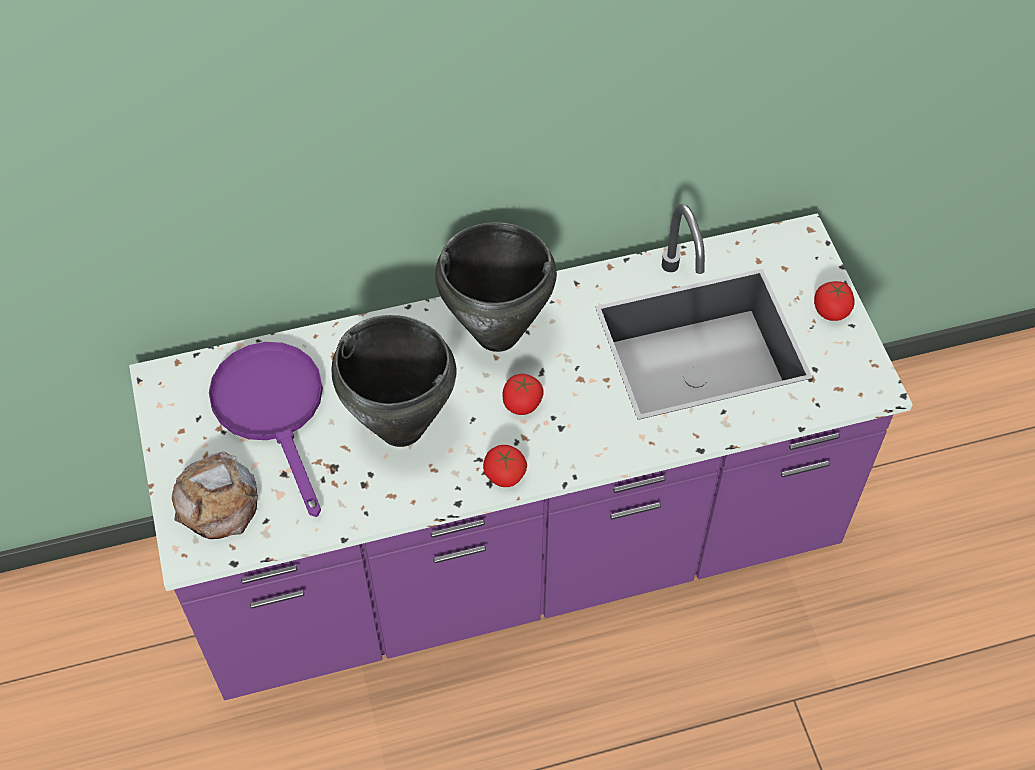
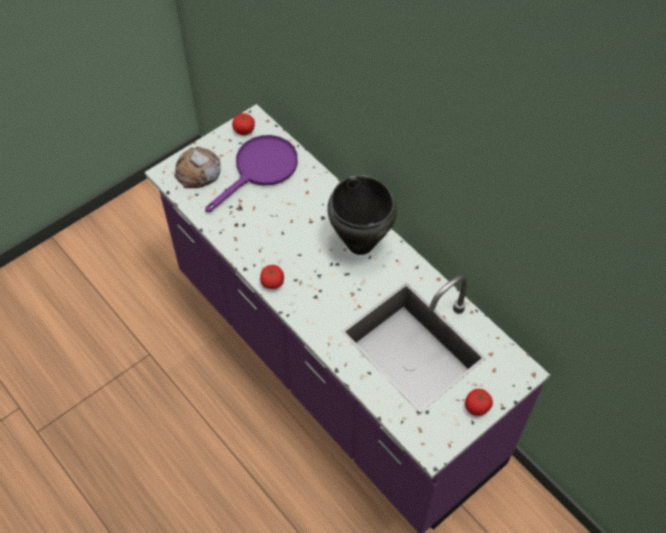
camera: 65 degrees right, 0 degrees up
(401, 428) = (277, 226): black cooking pot -> none
(522, 403) = (321, 273): tomato -> tomato (244, 130)

